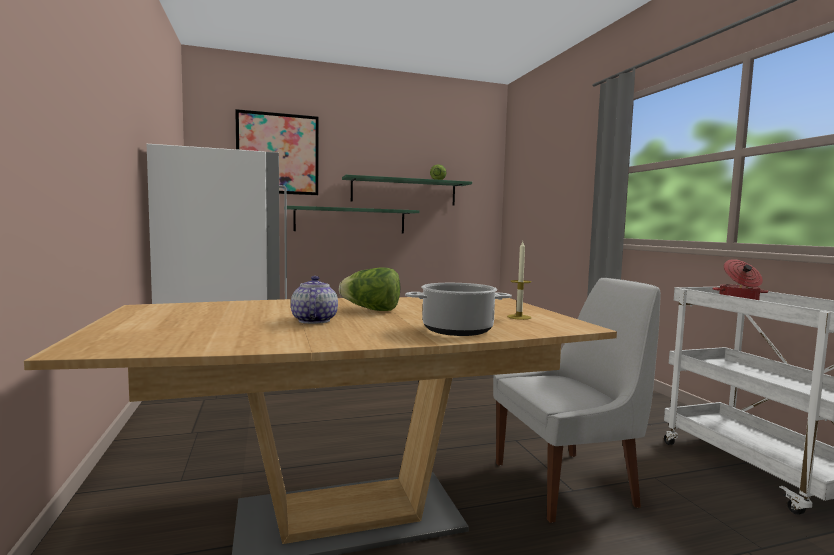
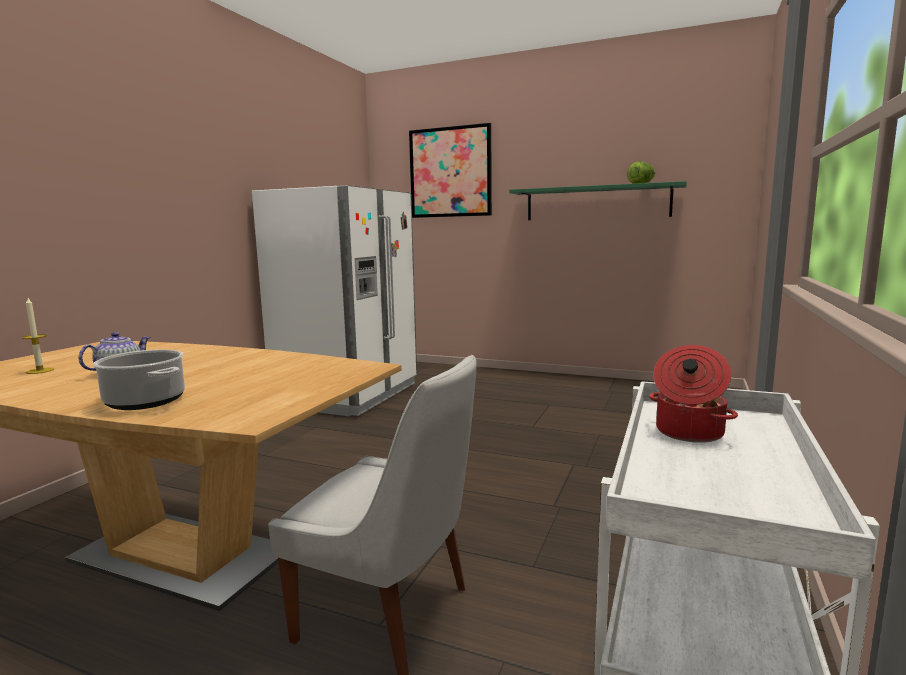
camera: 40 degrees right, 5 degrees up
(350, 220) = (528, 243): green shelf -> none
(371, 310) = (203, 366): lettuce -> none
(519, 317) = (264, 396): candle -> candle (40, 371)

